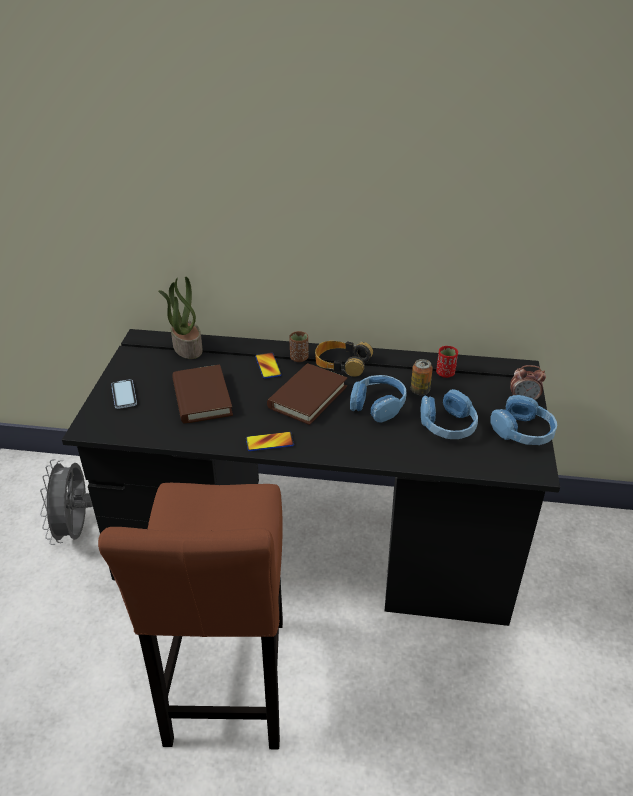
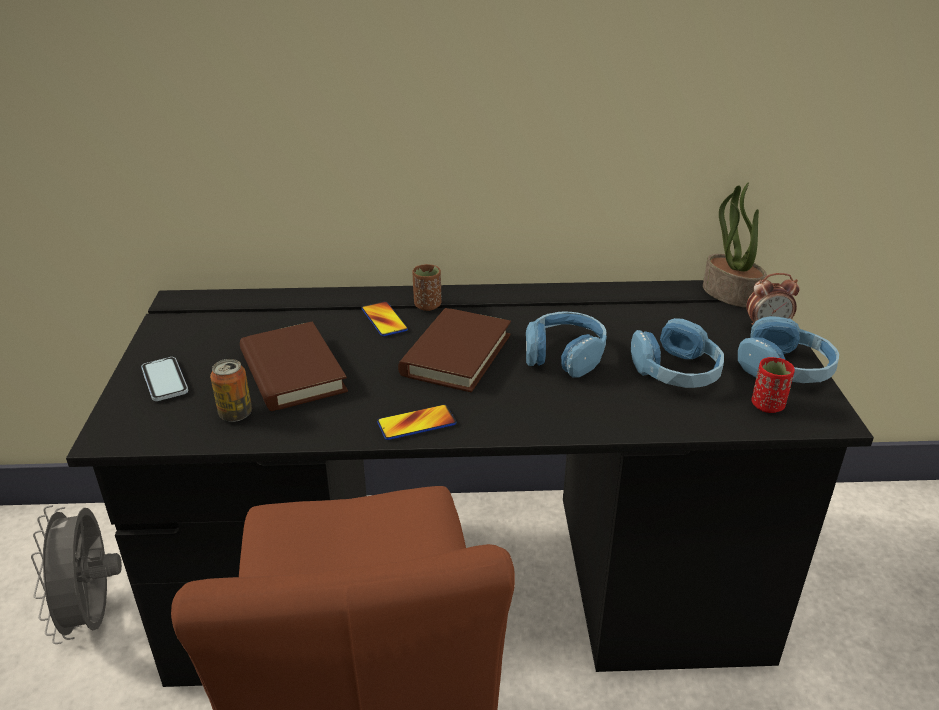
camera: 10 degrees left, 5 degrees down
(186, 347) = (253, 307): potted plant -> potted plant (729, 294)
(341, 363) = (492, 306): headphones -> none
(420, 391) = (617, 330): can -> can (235, 414)
(445, 373) = (644, 305): red cup -> red cup (767, 405)

